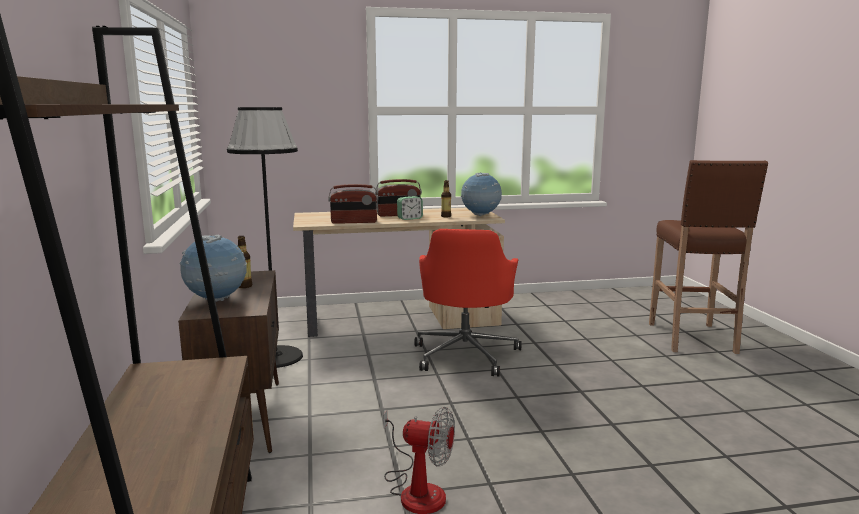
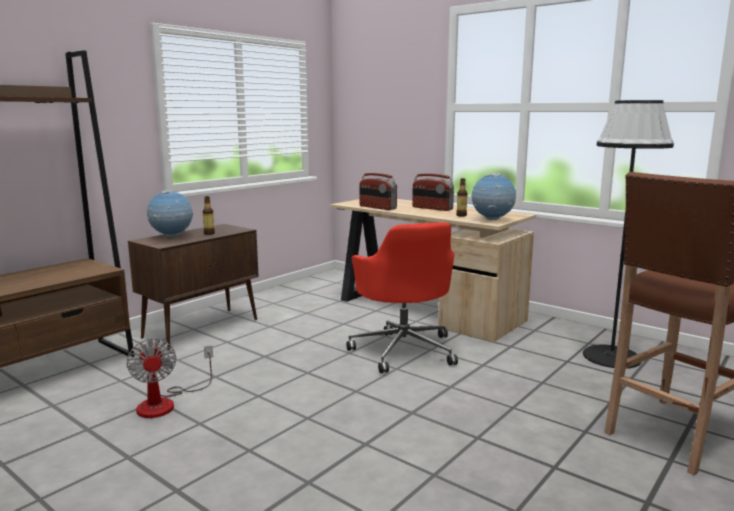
camera: 50 degrees right, 0 degrees up
(275, 357) = (294, 305): black floor lamp -> black floor lamp (611, 357)
(410, 218) = (426, 212): alarm clock -> none
(466, 354) = (404, 350): red office chair -> red office chair turned 75 degrees counterclockwise

